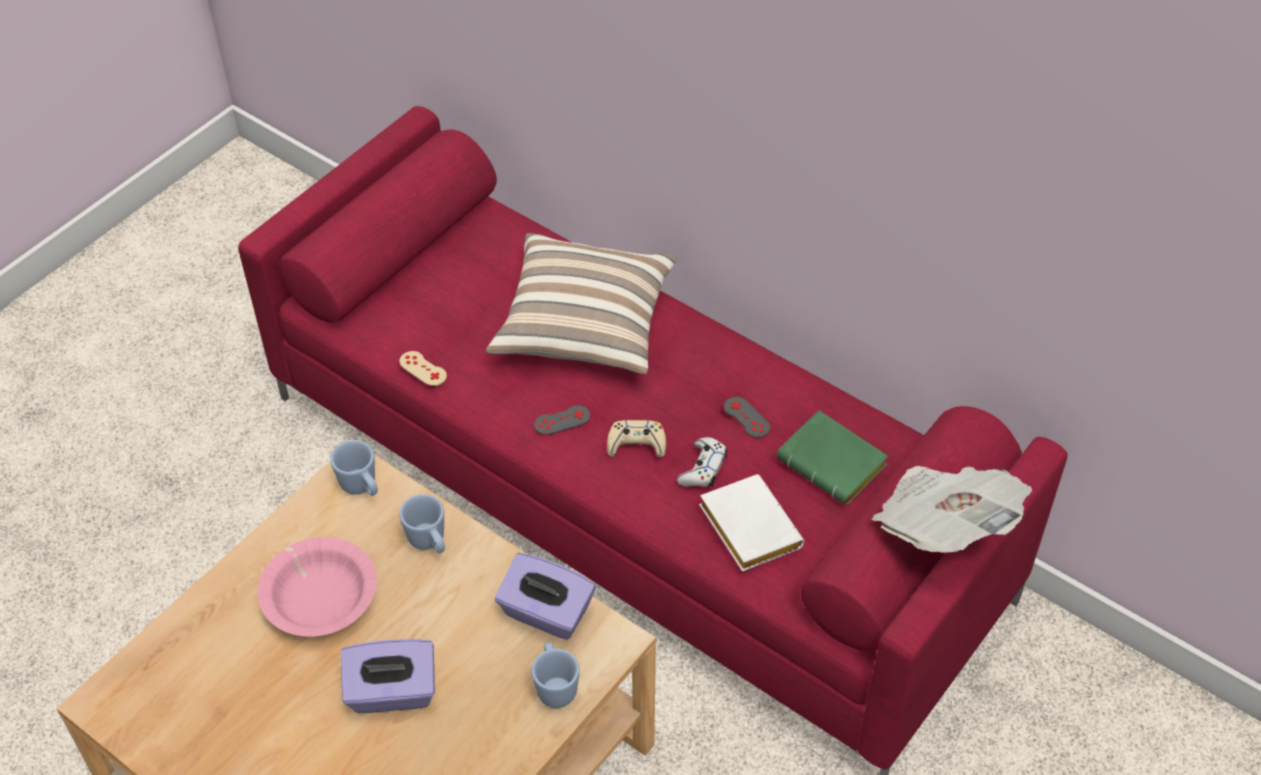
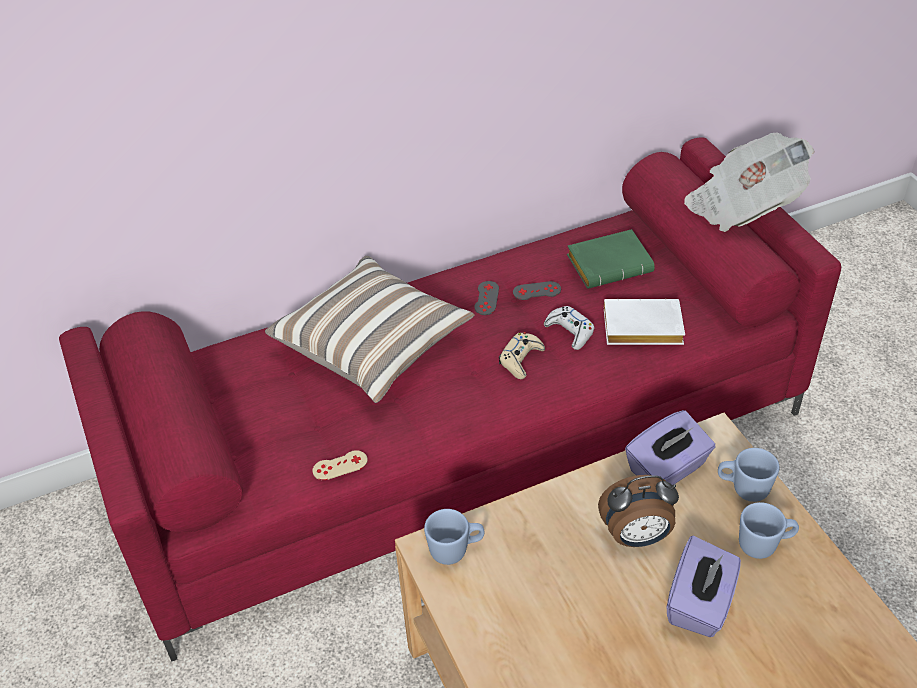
camera: 60 degrees left, 5 degrees down
(320, 597) = (565, 624): pink bowl -> none
(429, 542) = (549, 521): blue mug -> blue mug (764, 545)
(446, 616) = (636, 537): none -> alarm clock
(562, 420) = (465, 394): grey game controller -> grey game controller (486, 298)

